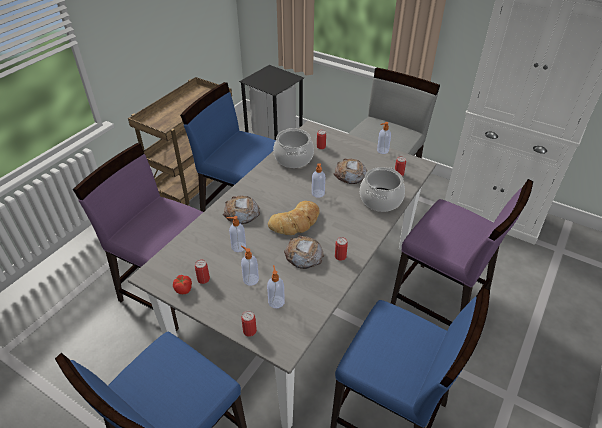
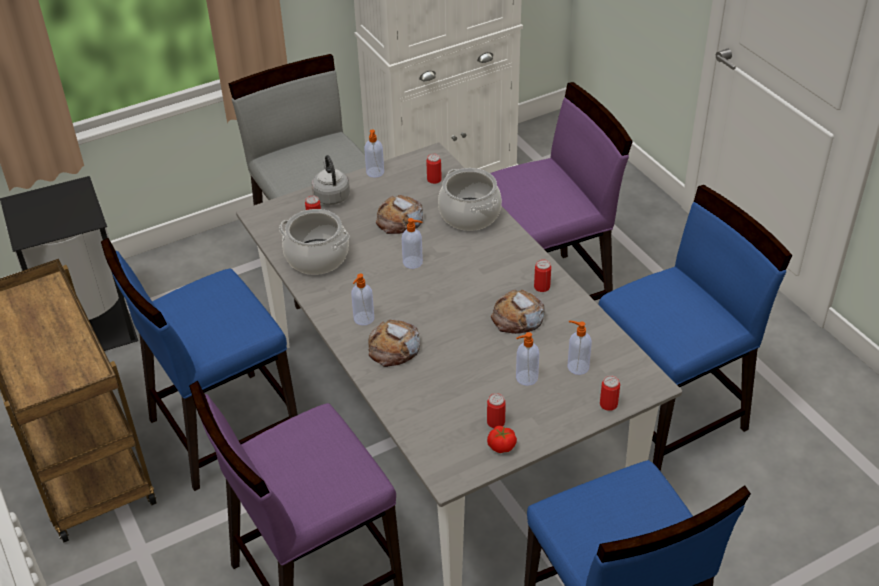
camera: 60 degrees left, 0 degrees up
(238, 247) = (459, 371): soap dispenser -> soap dispenser (363, 319)
(296, 222) = (453, 302): bread -> none
(347, 143) = (331, 196): none -> grey kettle

